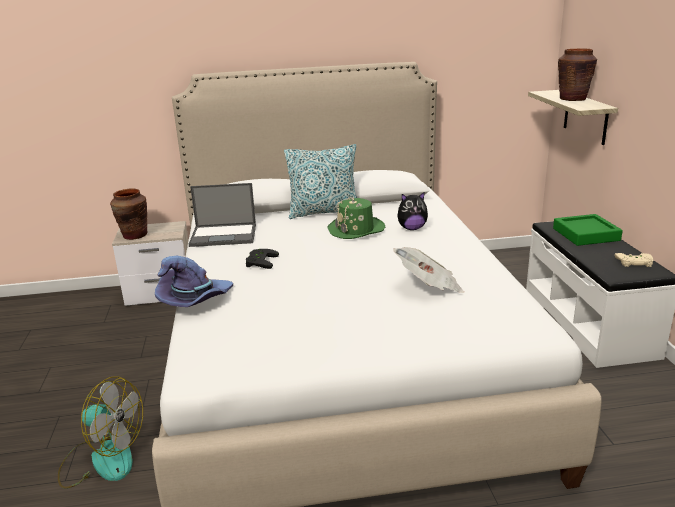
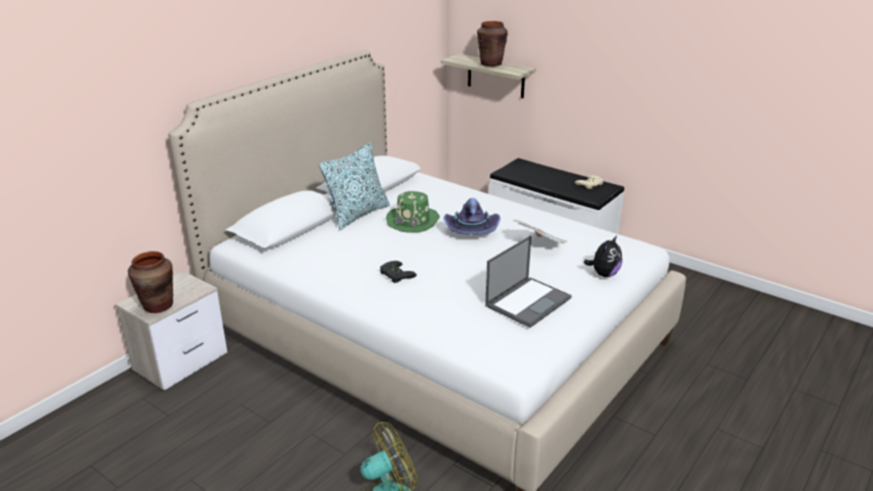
camera: 45 degrees left, 5 degrees up
(195, 300) = (410, 324): purple hat -> purple hat (471, 230)
(224, 235) = (314, 265): laptop -> laptop (528, 301)
(412, 228) = (451, 205): plush toy -> plush toy (604, 274)
(586, 234) = (536, 172): green tray -> none

